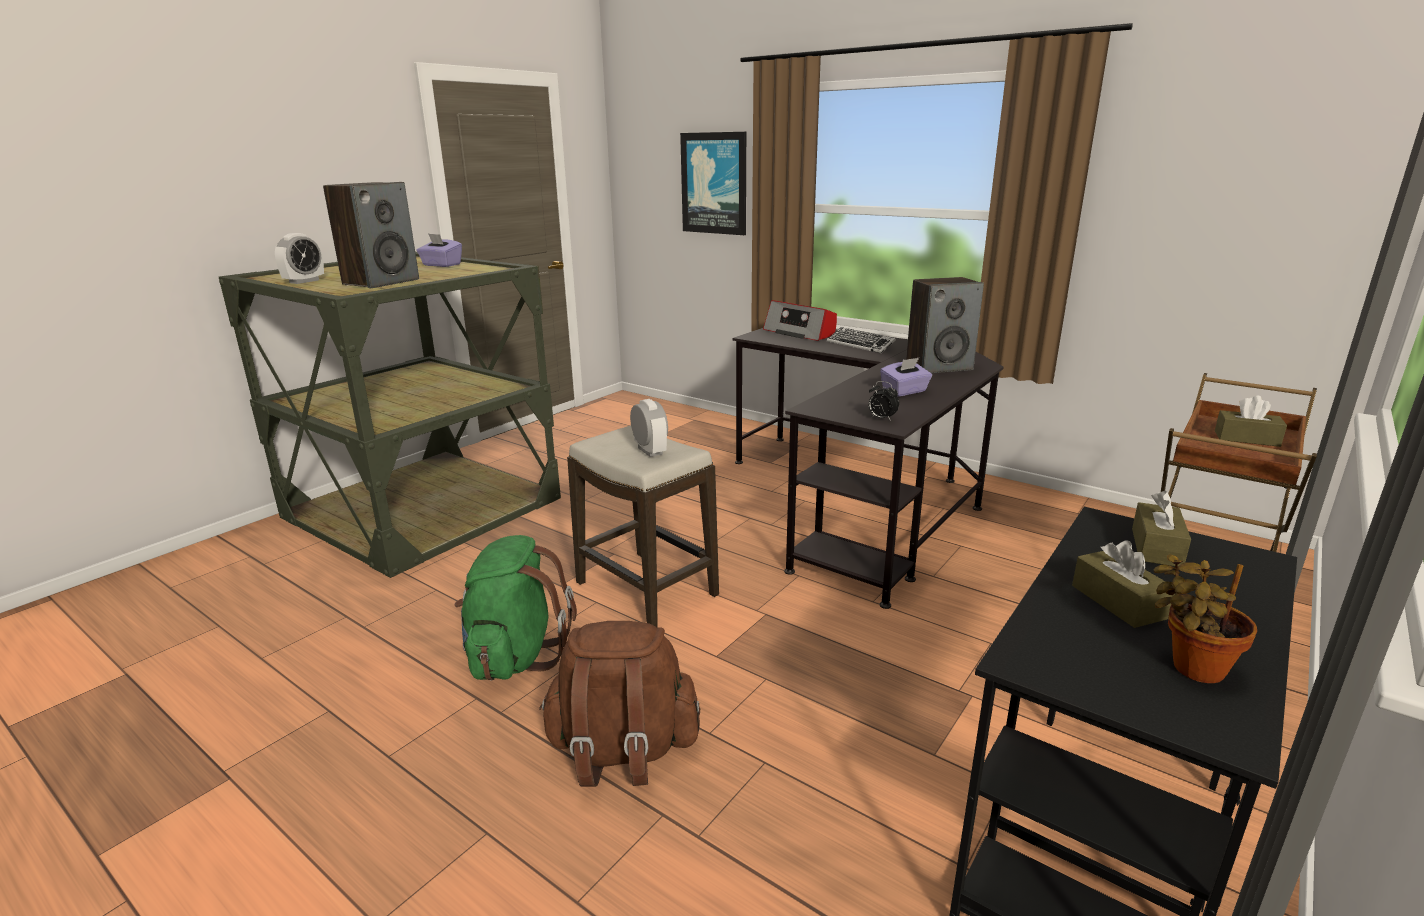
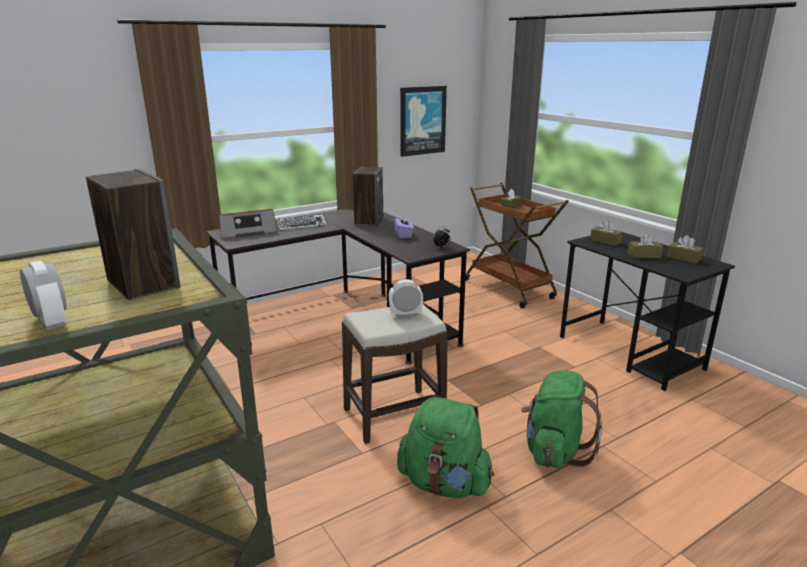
camera: 70 degrees left, 0 degrees up
(441, 265) = (67, 260): purple tissue box -> none
(622, 751) = (554, 451): brown backpack -> green backpack
(714, 183) = (88, 130): picture -> picture (422, 120)
(1191, 667) = (683, 258): potted plant -> brown tissue box

